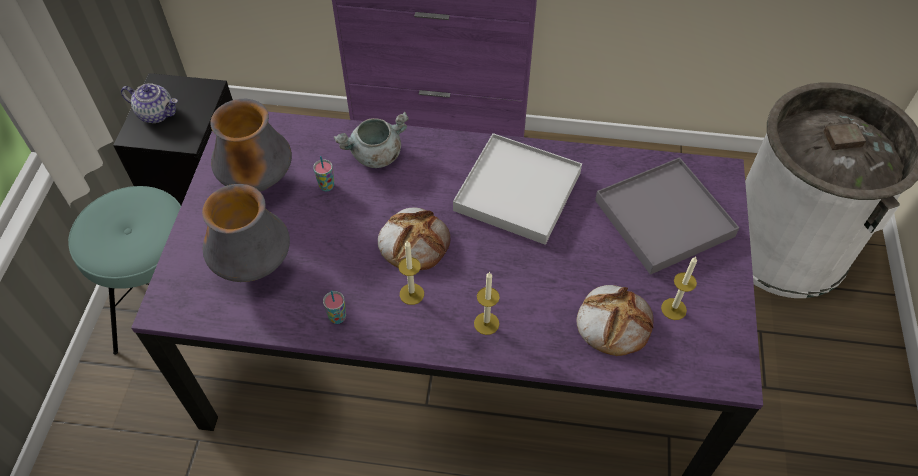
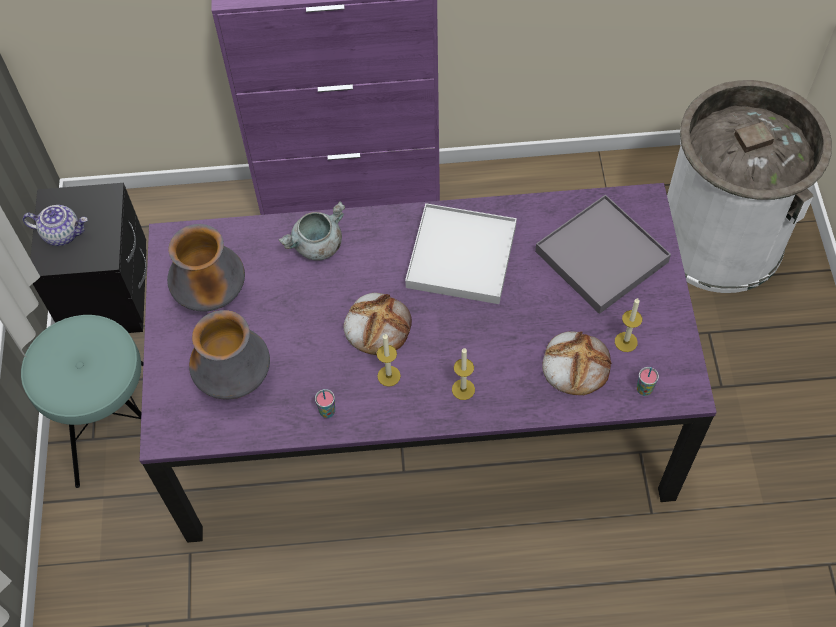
camera: 10 degrees left, 5 degrees up
(326, 186) = (279, 287): cup -> cup (644, 390)

